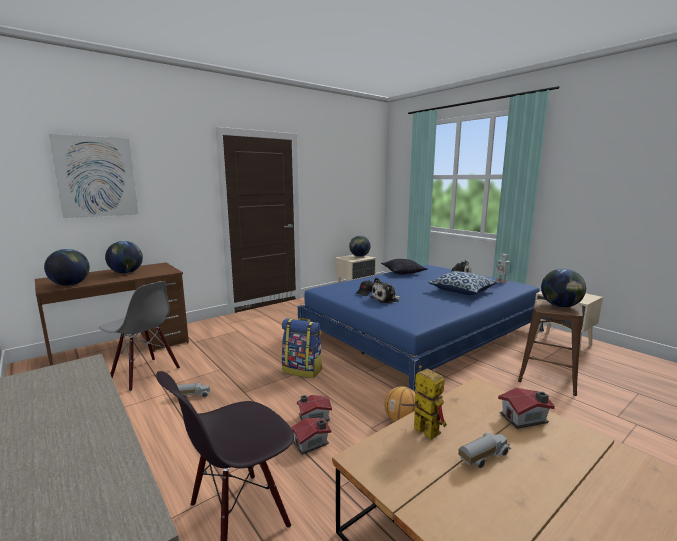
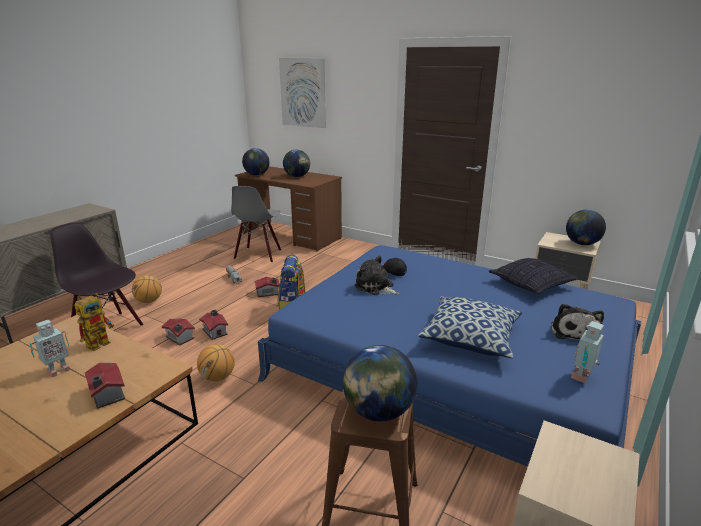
camera: 70 degrees right, 10 degrees up
(179, 472) = (149, 301): none -> basketball
(254, 378) = (268, 293): none -> toy house
(483, 457) = (57, 371): toy truck -> toy robot

